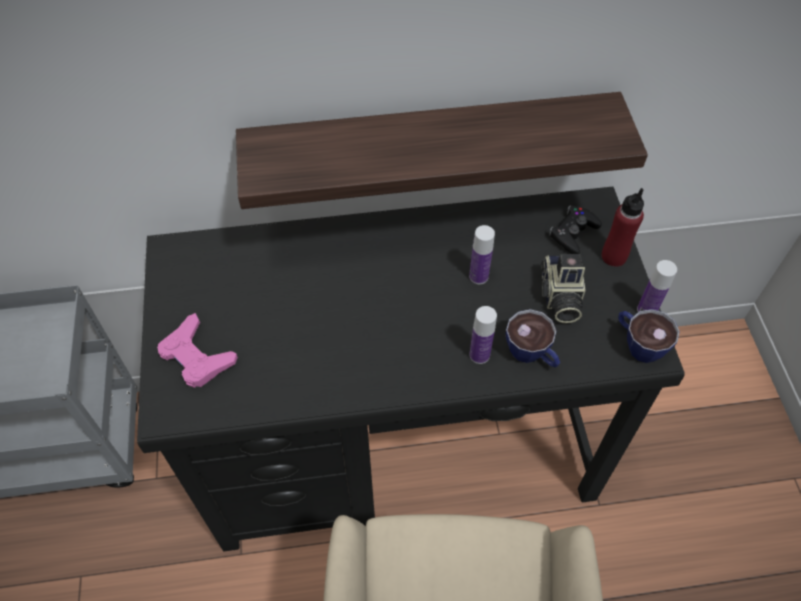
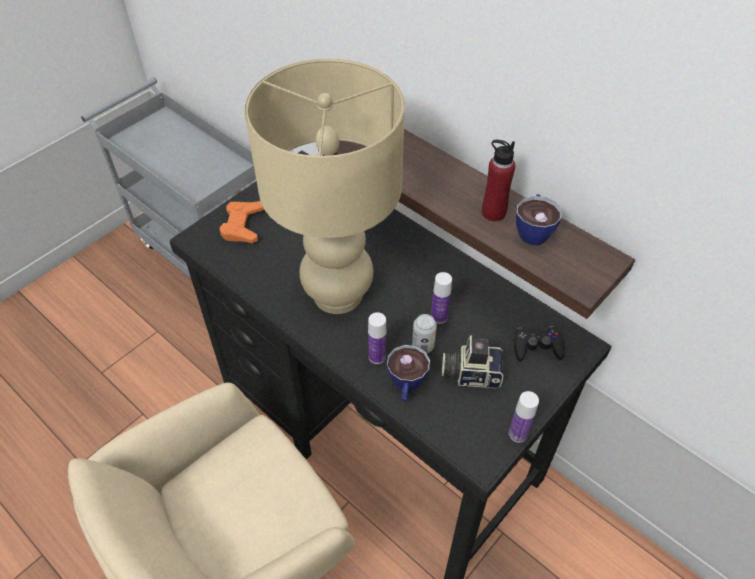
camera: 50 degrees right, 5 degrees down
(196, 356) = (243, 225): pink game controller -> orange game controller
(375, 335) = (337, 294): none -> beige table lamp
(499, 311) = (423, 346): none -> can
(559, 297) = (471, 373): camera -> camera turned 45 degrees clockwise
(613, 256) = (544, 384): red bottle -> red bottle (493, 212)
(638, 344) = (481, 445): cup -> cup (533, 230)

